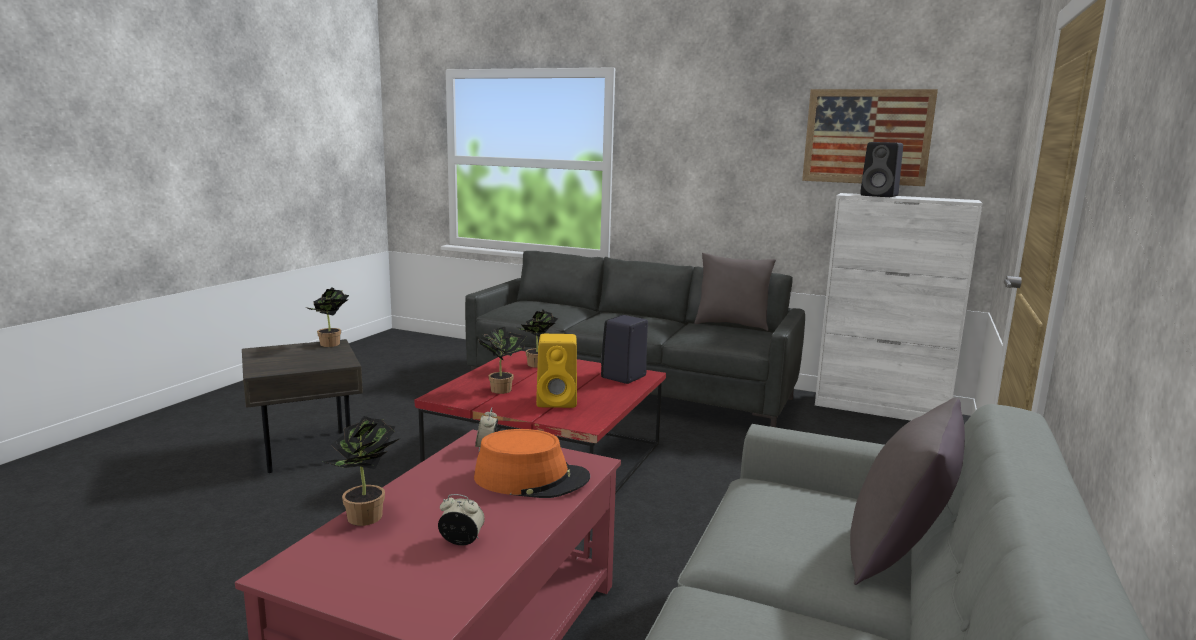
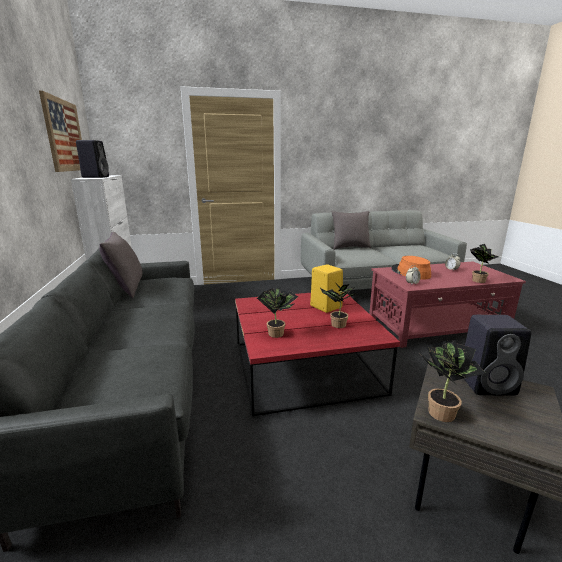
camera: 125 degrees left, 5 degrees up
(623, 377) = (261, 304): black speaker -> black speaker (488, 384)

